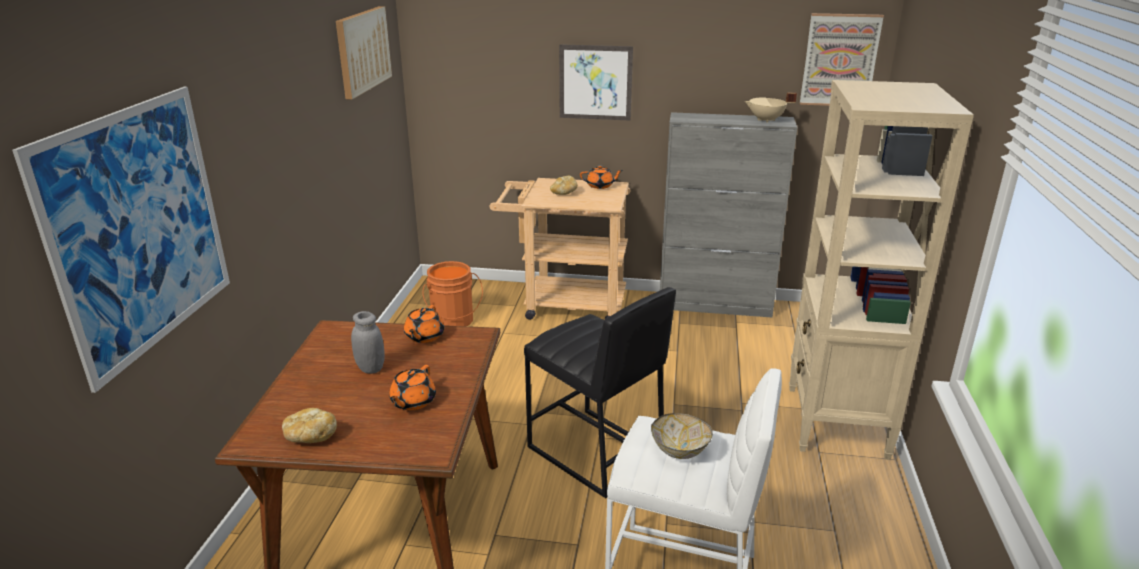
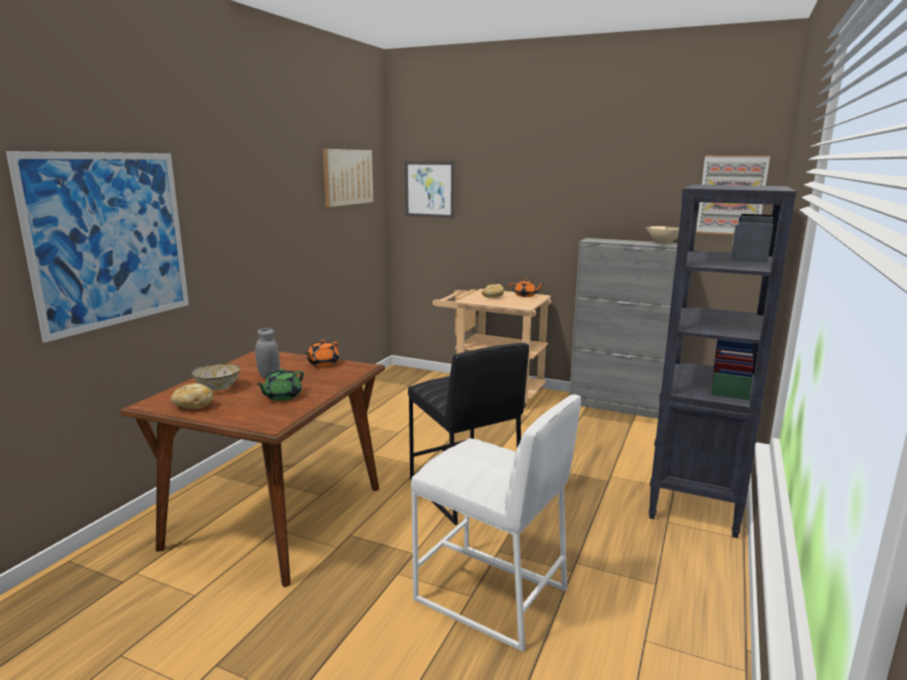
camera: 15 degrees right, 10 degrees down
(412, 402) = (282, 396): orange teapot -> green teapot
(453, 321) = (398, 394): orange bucket -> none
(595, 82) = (527, 213): picture -> picture (429, 189)
(680, 451) = (484, 461): bowl -> bowl (218, 388)
(836, 422) = (694, 502): beige bookcase -> black bookcase

